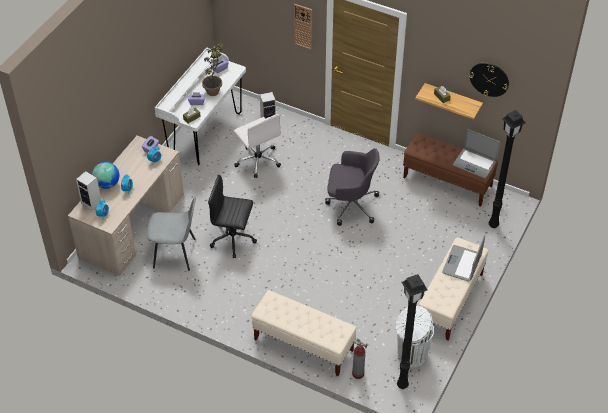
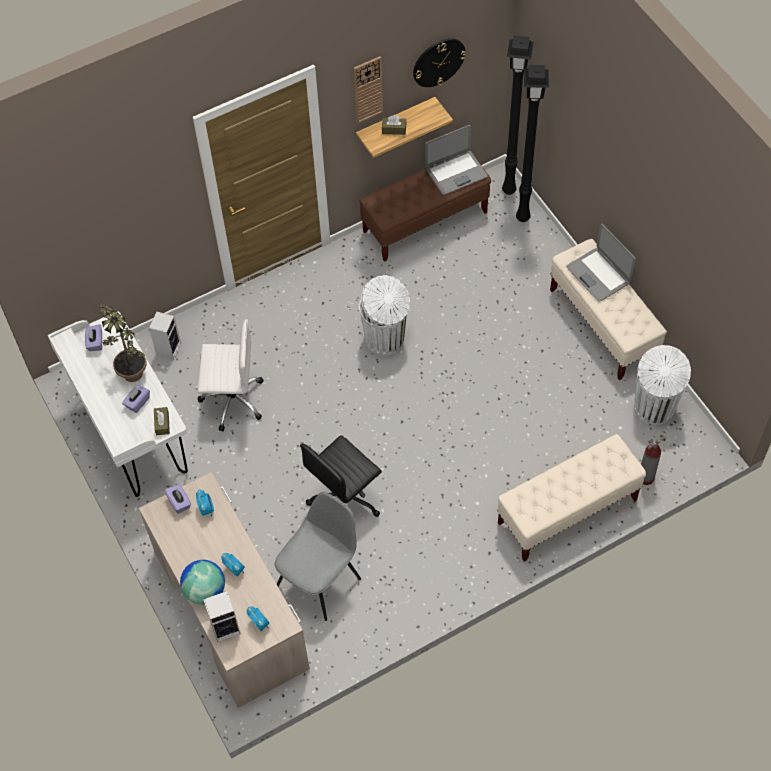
camera: 55 degrees left, 10 degrees up
(303, 26) = (168, 195): wall clock -> wall clock (368, 89)
(350, 205) = (385, 340): grey office chair -> white trash can
(403, 385) = (691, 441): black floor lamp -> black floor lamp (510, 189)

